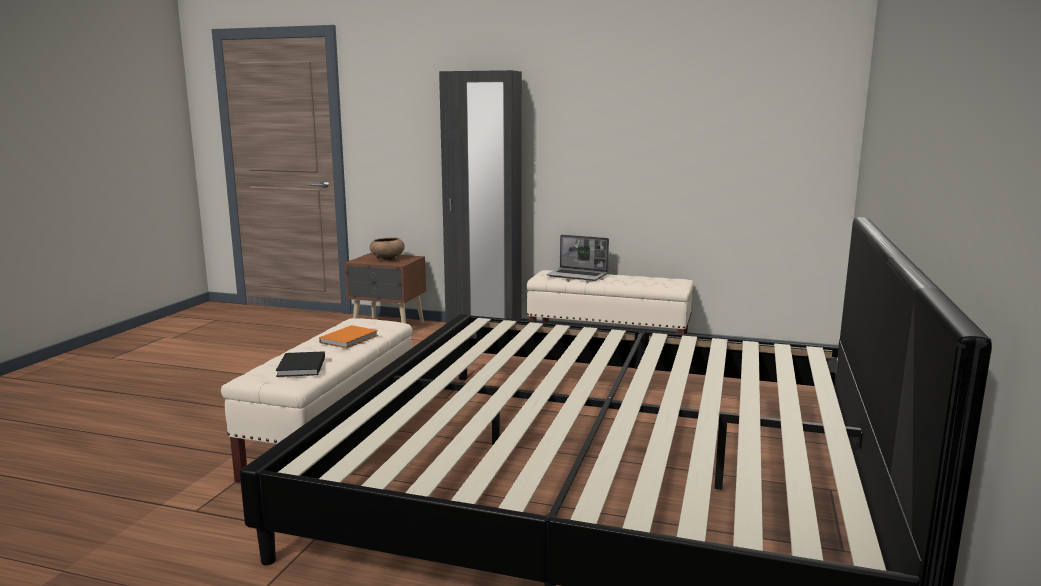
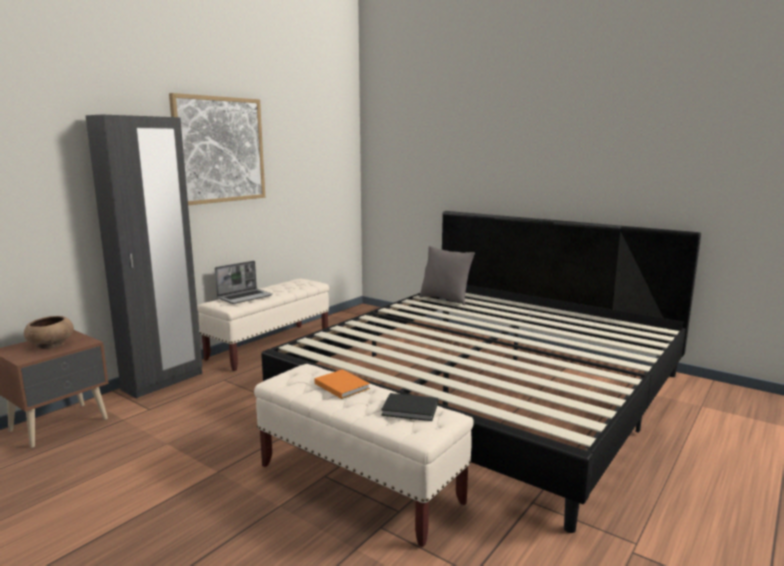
camera: 70 degrees left, 0 degrees up
(592, 105) = (219, 150): none -> picture
(761, 357) = (445, 299): none -> grey pillow

